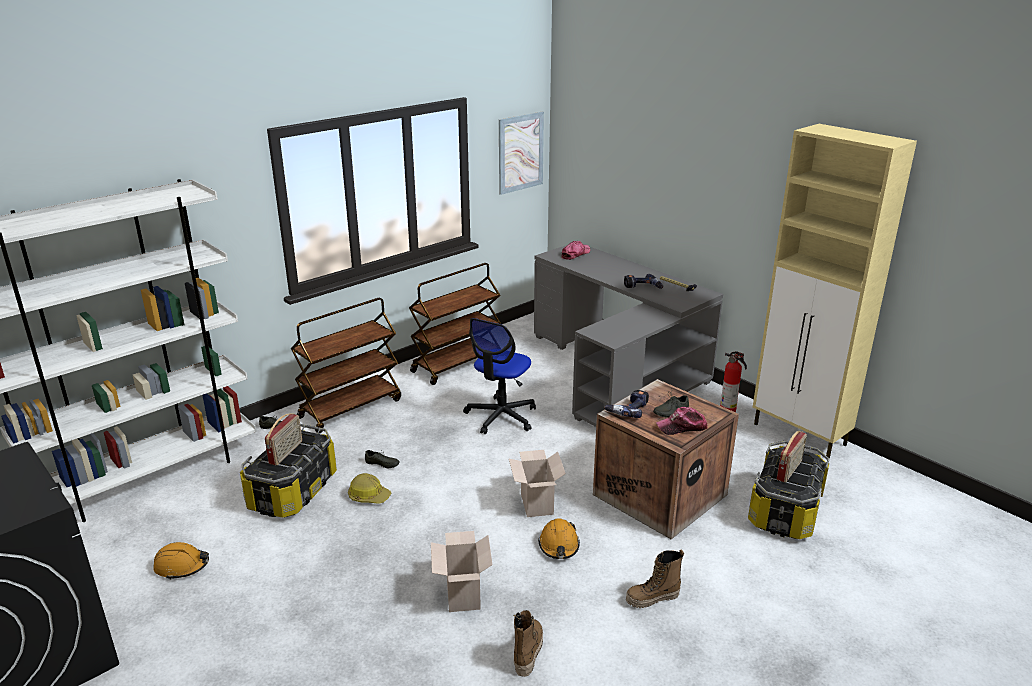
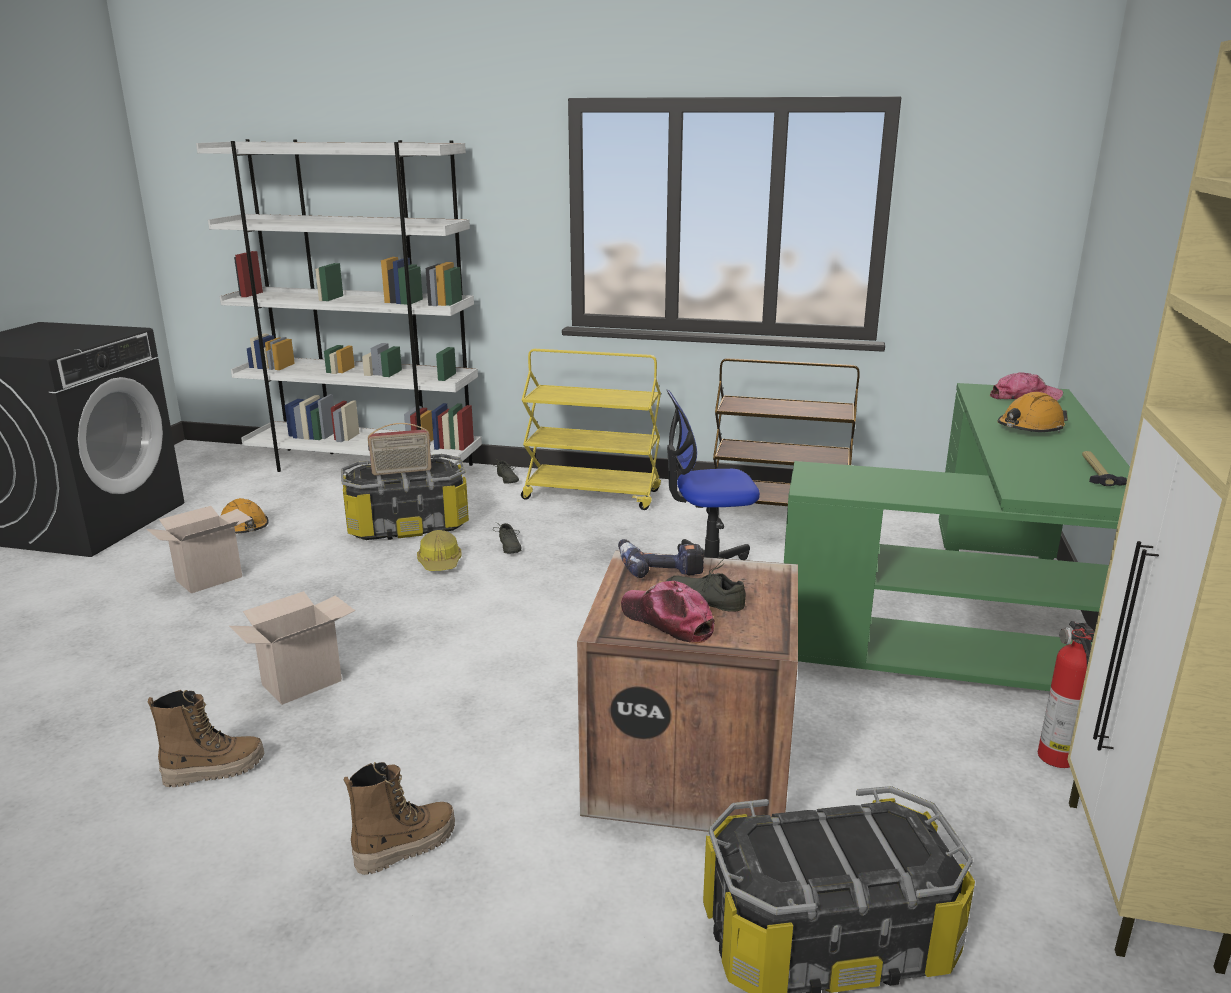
camera: 55 degrees right, 5 degrees down
(350, 408) = (593, 495): brown cart -> yellow cart
(520, 152) = (1011, 212): picture -> none
(535, 503) = (541, 665): cardboard box -> cardboard box (210, 578)
(559, 545) = (464, 716): orange hard hat -> orange hard hat (1029, 428)
(619, 372) = (976, 616): grey desk -> green desk
(642, 288) = (1022, 455): power drill -> none
(652, 599) = (406, 846): boot -> boot turned 105 degrees clockwise
(789, 470) = (834, 842): radio -> none

